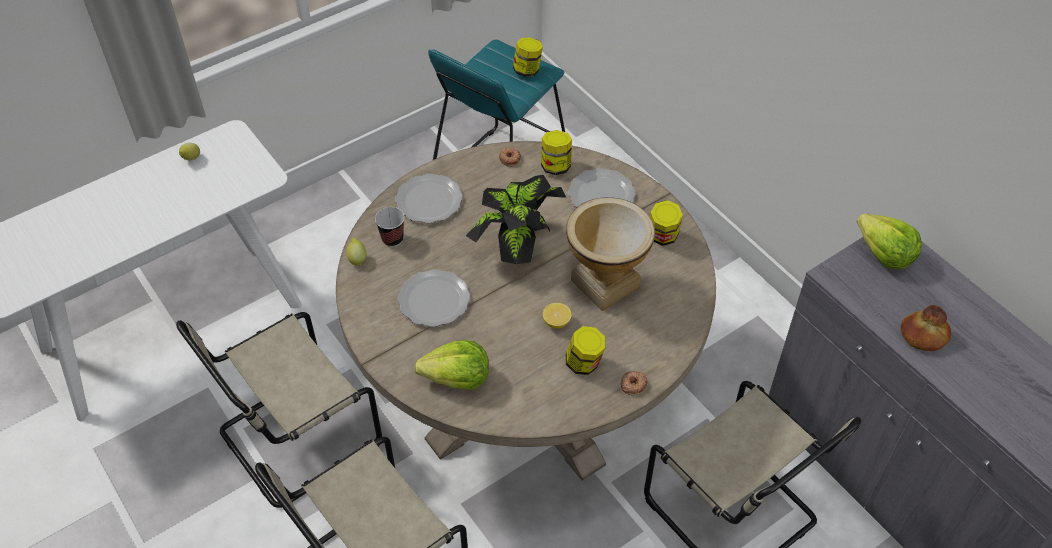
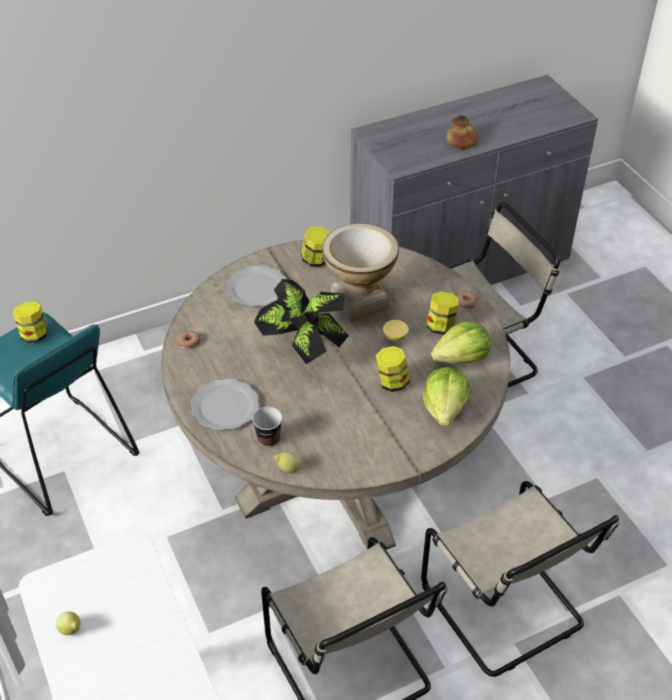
camera: 80 degrees left, 5 degrees down
(433, 301) = (354, 415): plate -> none
(556, 166) = (210, 312): jar -> jar (391, 382)
(884, 254) = (385, 140): lettuce -> lettuce (461, 358)

